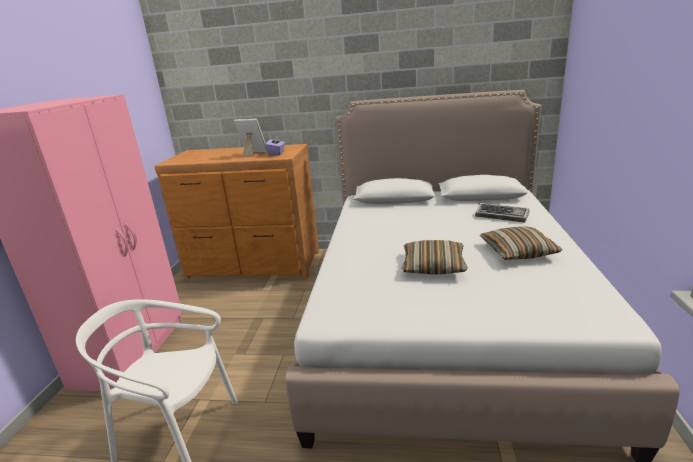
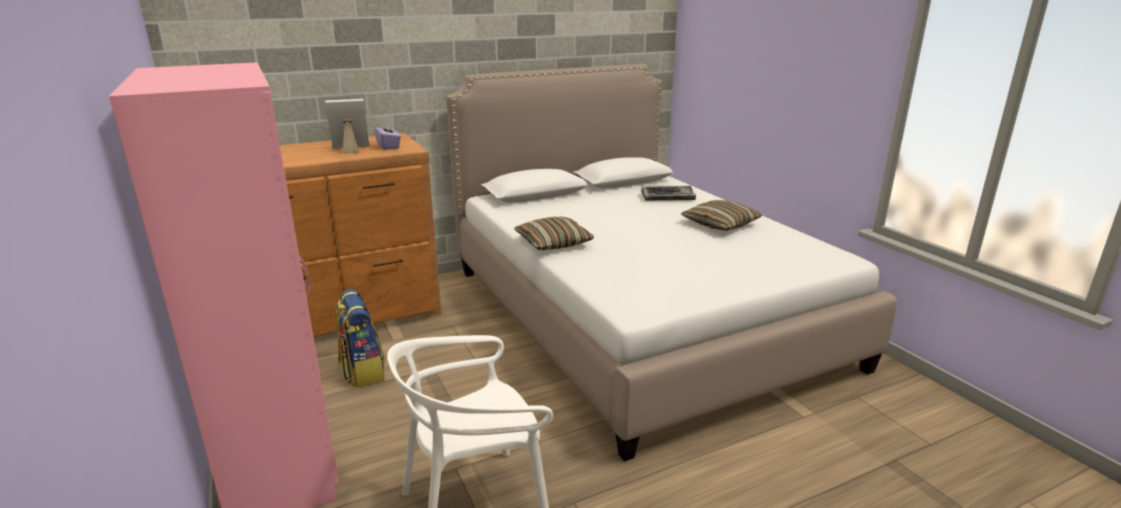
camera: 35 degrees left, 0 degrees up
(225, 307) = (362, 371): none -> backpack
(433, 266) = (667, 248): pillow -> pillow (553, 243)

